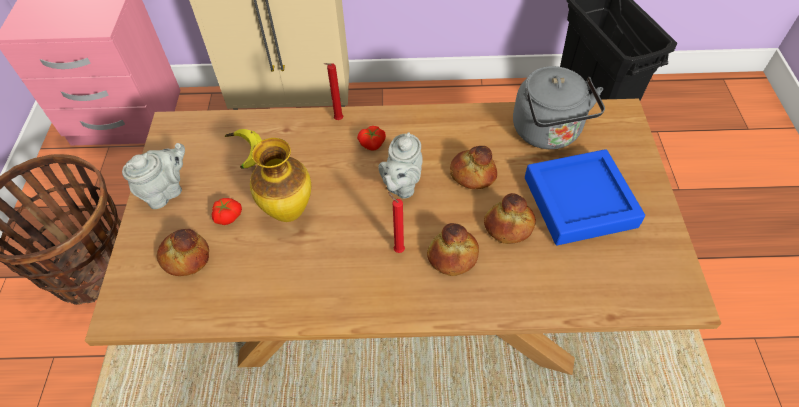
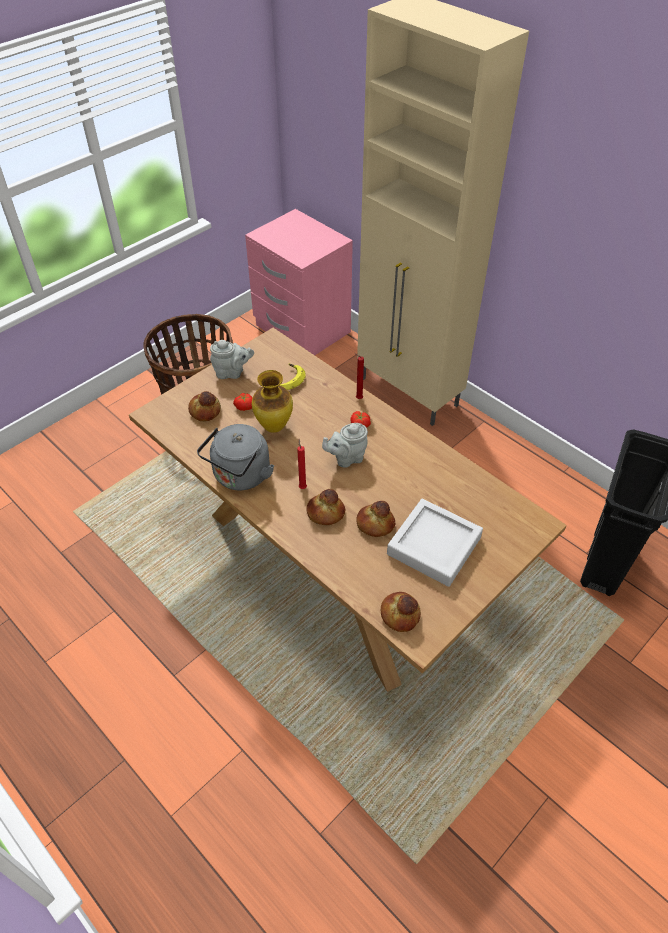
camera: 45 degrees right, 5 degrees down
(472, 174) = (392, 483): bread -> bread (399, 614)
(548, 133) = (471, 497): grey kettle -> grey kettle (240, 476)
(579, 202) = (434, 546): blue tray -> grey tray

